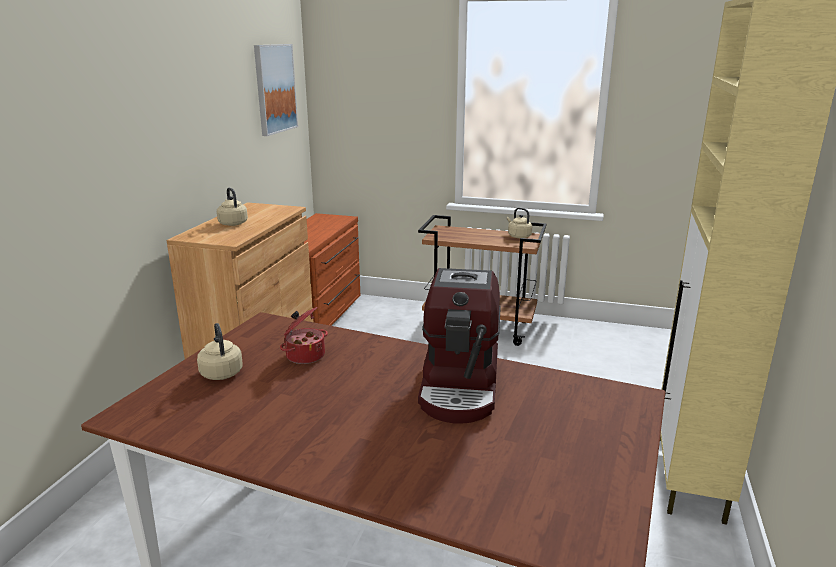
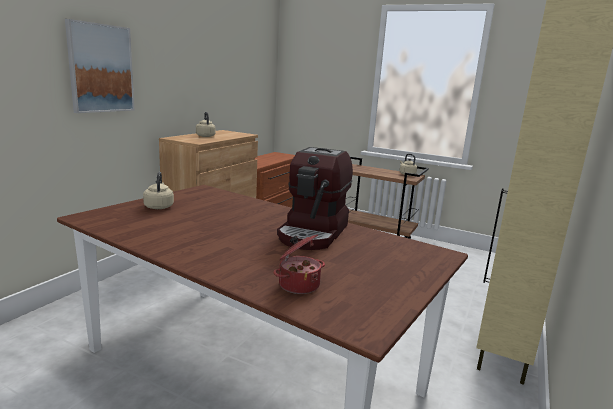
camera: 10 degrees right, 5 degrees down
(274, 88) = (253, 62): picture -> picture (100, 68)
(305, 355) = (218, 206): cooking pot -> cooking pot (298, 284)

